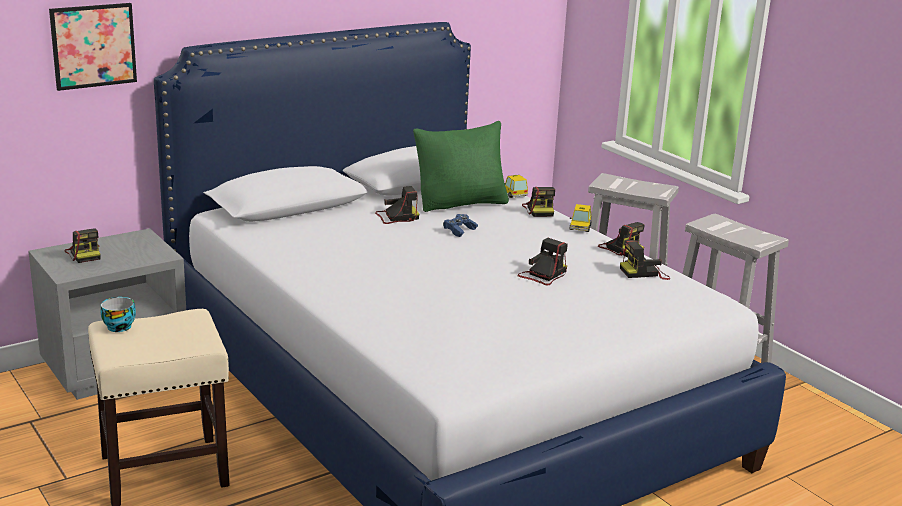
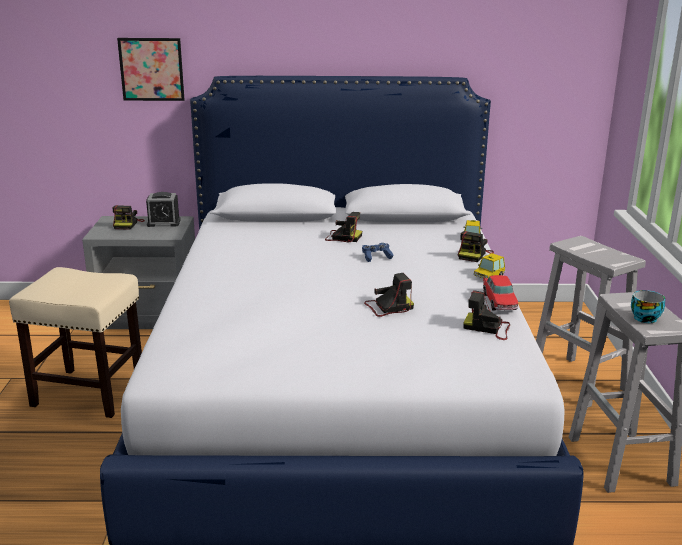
camera: 35 degrees right, 0 degrees up
(119, 326) = (63, 273): cup -> cup (645, 318)
(127, 243) = (164, 222): none -> alarm clock
(461, 203) = (413, 237): green pillow -> none
(620, 248) = (499, 302): camera -> toy car

